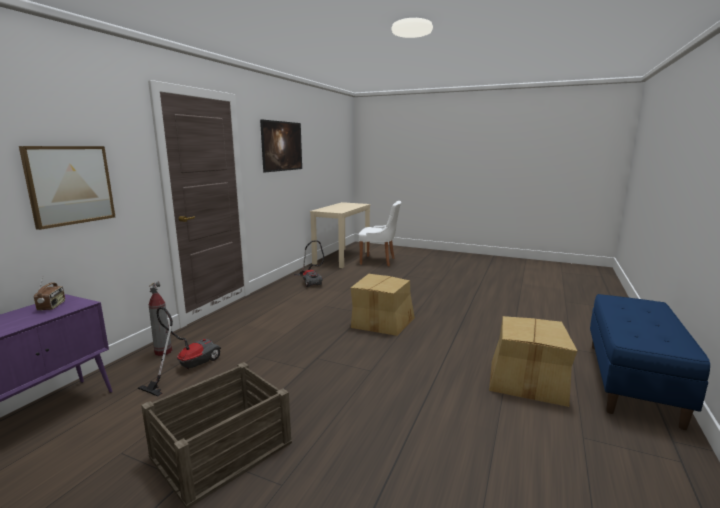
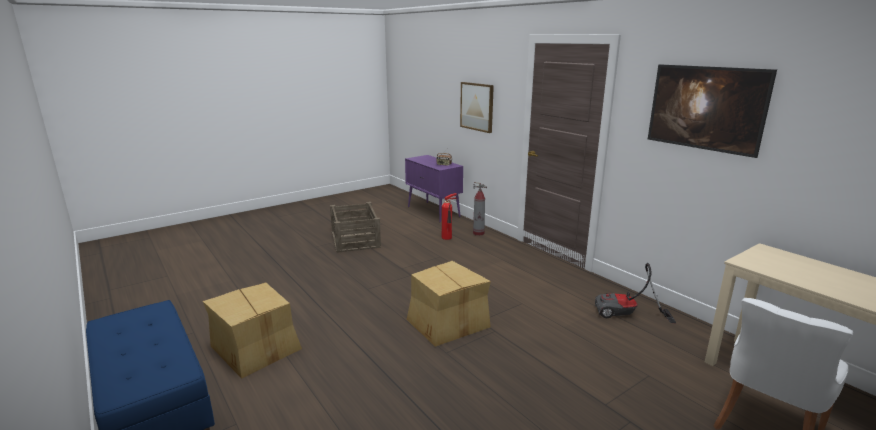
camera: 120 degrees right, 5 degrees up
(187, 367) = (448, 238): vacuum cleaner -> fire extinguisher

